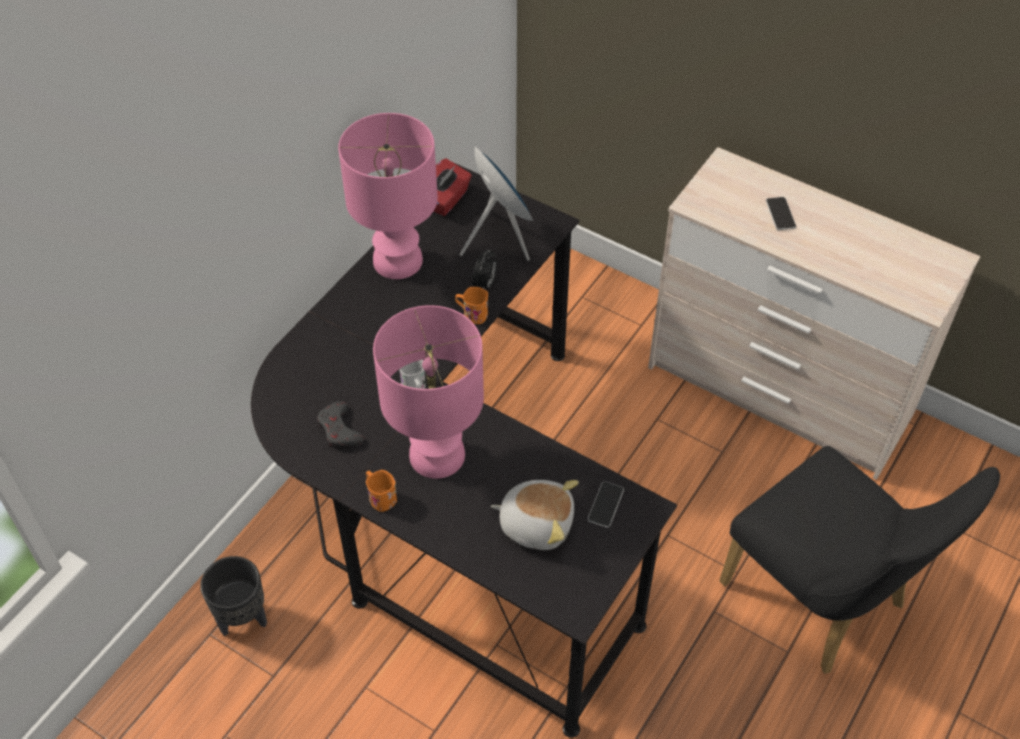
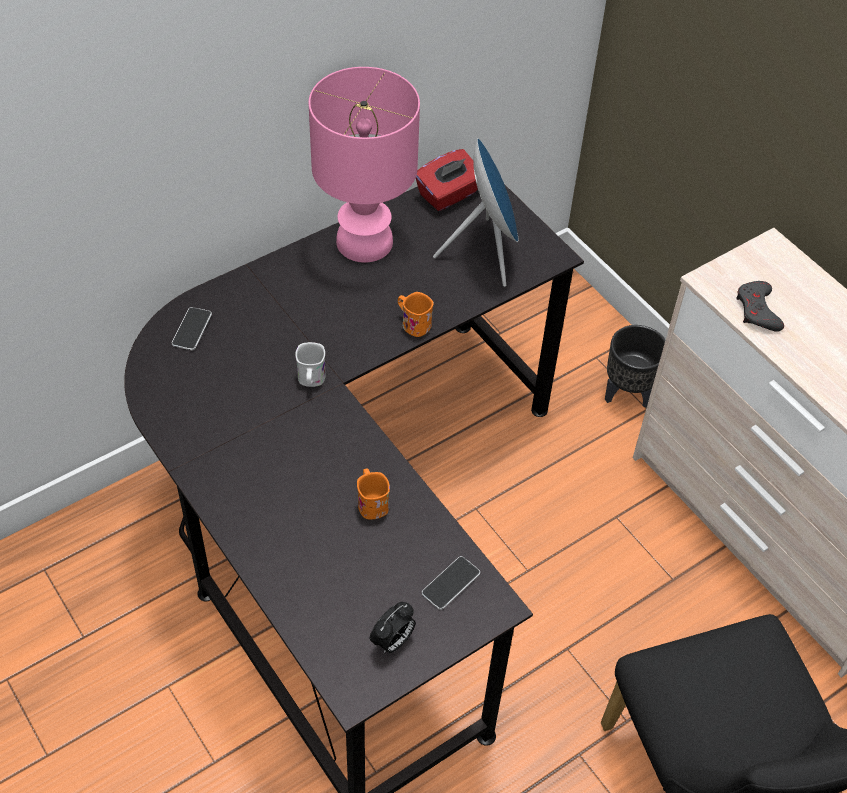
camera: 20 degrees right, 0 degrees up
(243, 619) = (84, 566): black planter -> black planter (628, 394)
(340, 429) = (210, 397): grey game controller -> grey game controller (757, 310)
(380, 497) = (213, 483): orange mug -> orange mug (371, 502)
(436, 456) = (294, 461): pink table lamp -> none
(485, 284) = (444, 296): alarm clock -> alarm clock (392, 641)
(536, 523) = (363, 575): plush toy -> none
(780, 214) = (810, 325): phone -> phone (192, 329)

